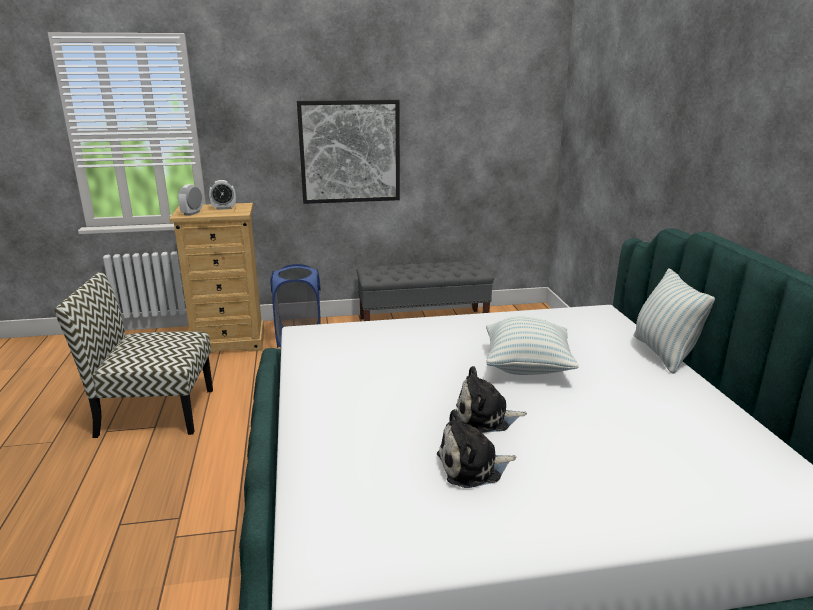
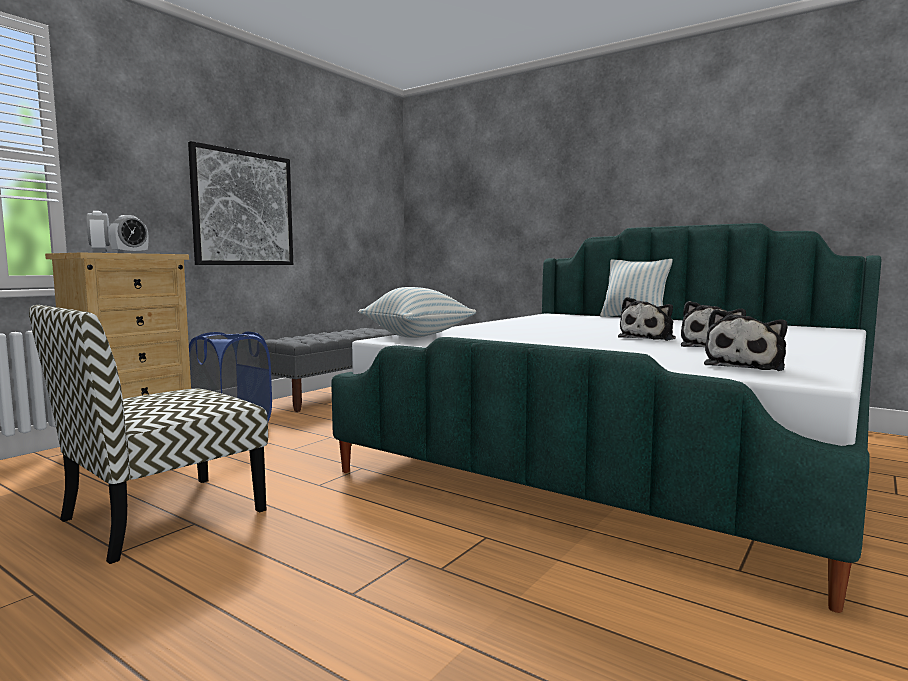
camera: 45 degrees left, 15 degrees down
(356, 518) = (746, 366): none -> plush toy
(527, 367) = (594, 327): pillow -> pillow (417, 336)

